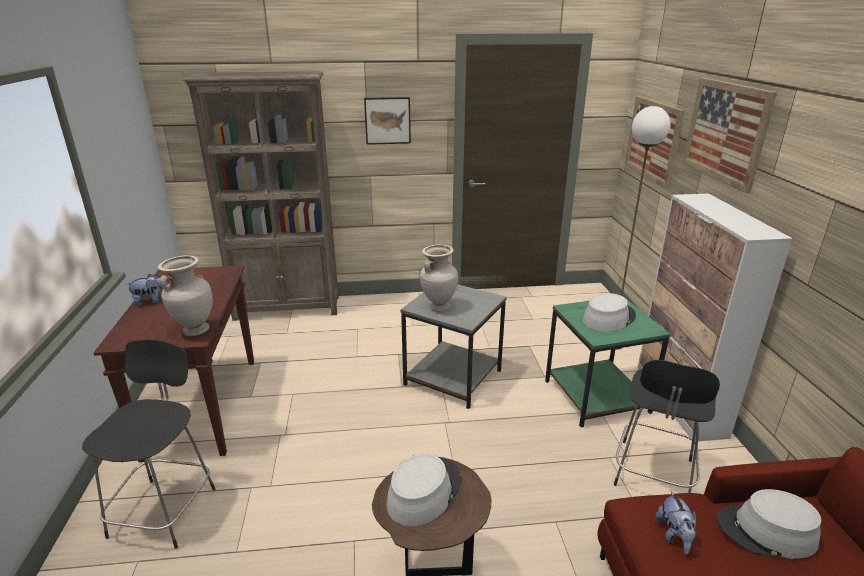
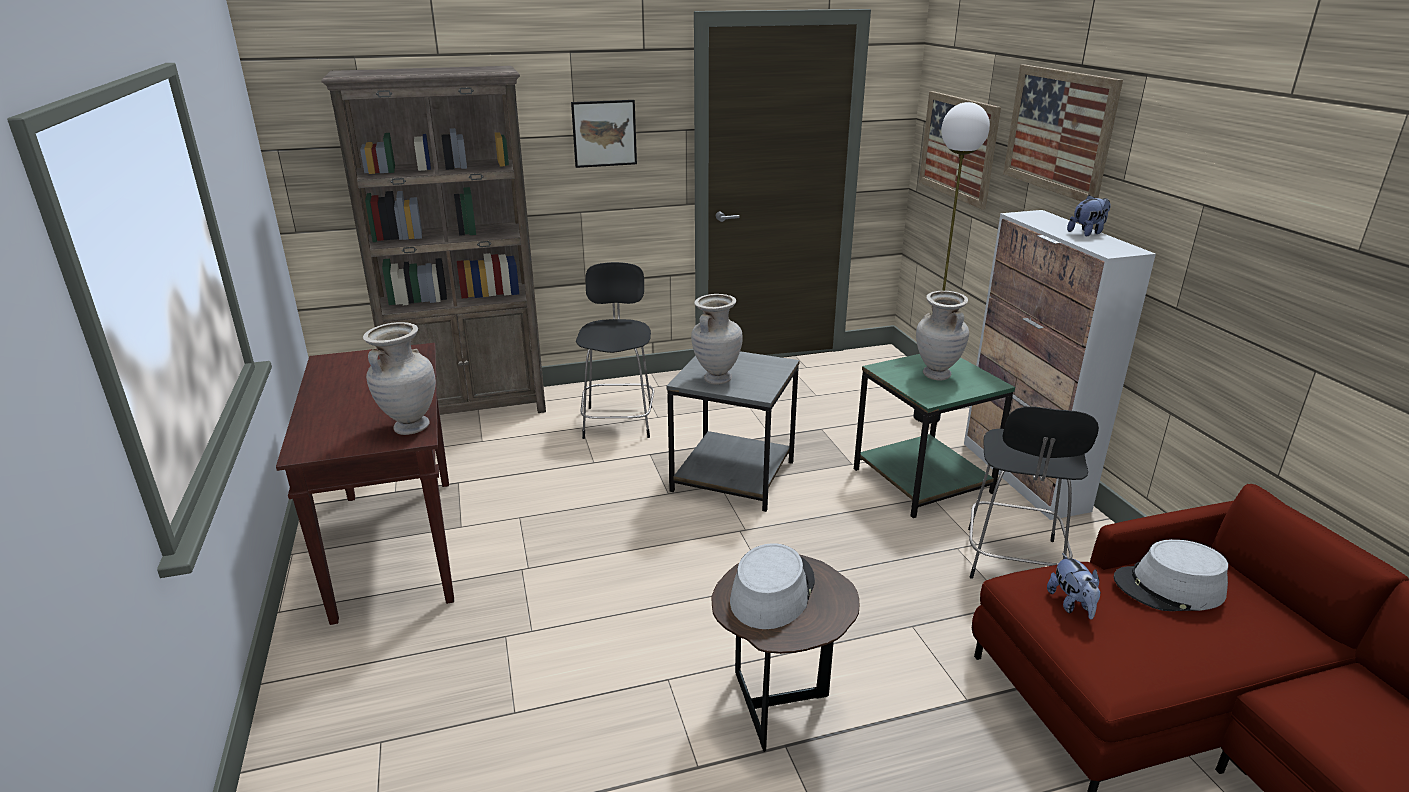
camera: 10 degrees left, 0 degrees up
(151, 301) = (324, 397): plush toy -> plush toy (1087, 233)
(165, 509) = (394, 676): black stool -> black stool (618, 420)
(608, 318) = (936, 375): grey hat -> beige vase

